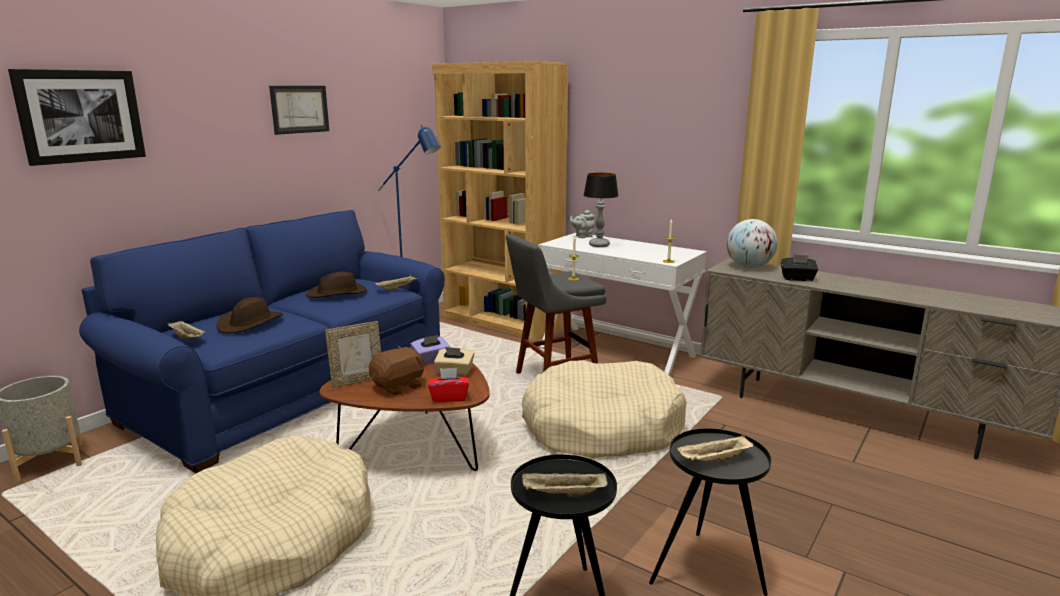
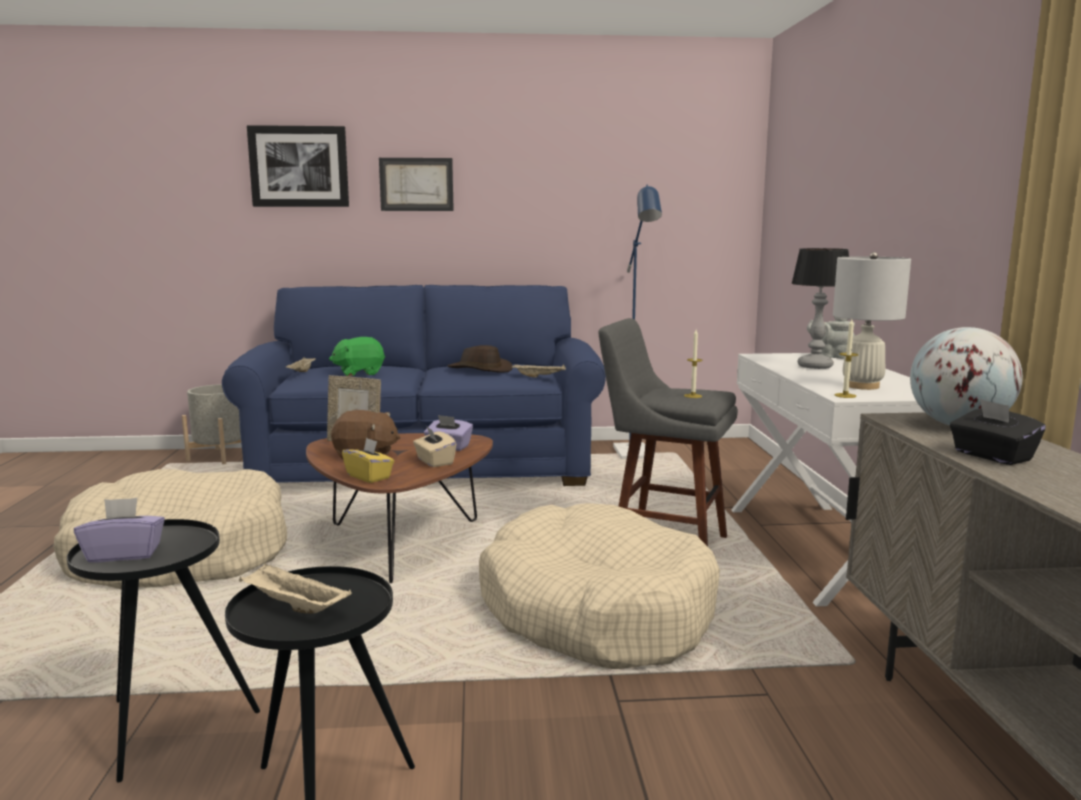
camera: 50 degrees right, 5 degrees down
(250, 323) = (359, 373): brown hat -> green plush toy
(299, 109) = (527, 168): picture -> picture (416, 184)
(449, 398) = (369, 476): red tissue box -> yellow tissue box
(502, 321) = (749, 473): brown bookcase -> none
(563, 494) = (124, 554): beige tray -> purple tissue box
(655, 253) = (862, 386): none -> white table lamp

